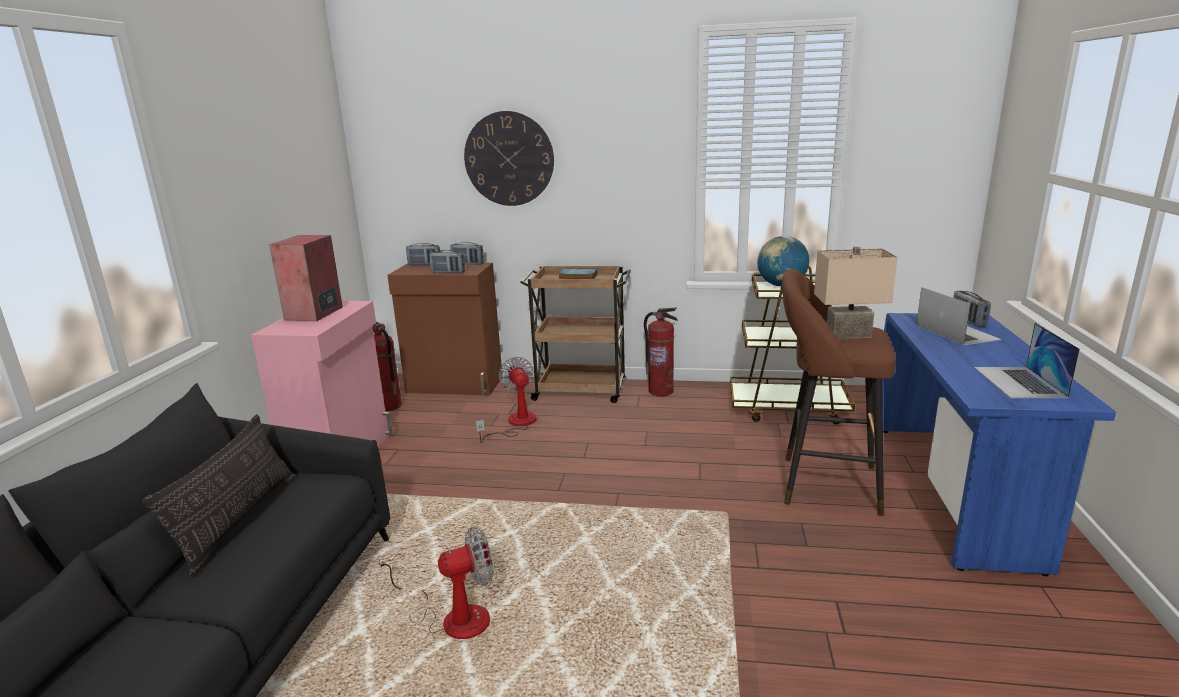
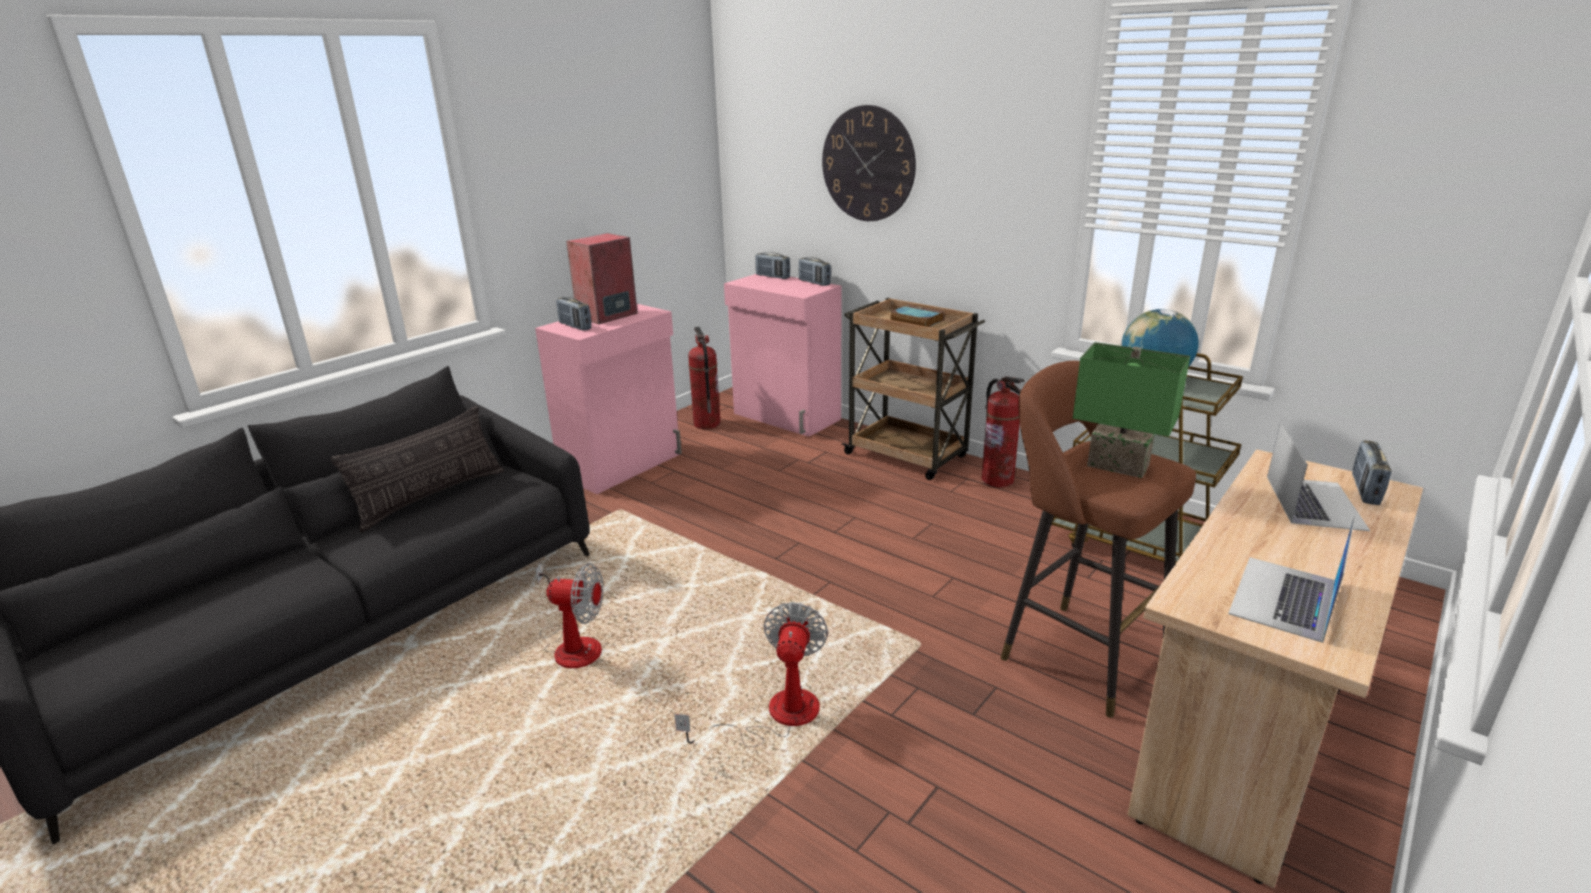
camera: 30 degrees right, 5 degrees up
(448, 272) = (780, 290): radio -> radio (575, 326)
(455, 385) = (786, 417): brown cabinet -> pink cabinet
(515, 424) = (803, 475): fan -> fan (776, 716)
(848, 333) = (1119, 464): beige table lamp -> green table lamp
(952, 491) = (1251, 726): blue desk -> beige desk

